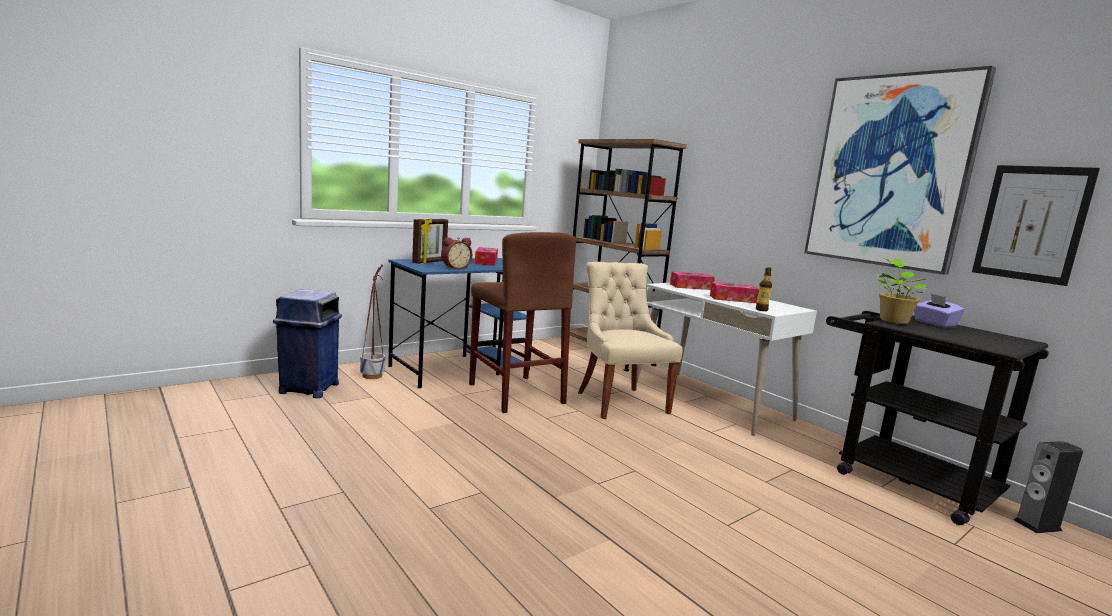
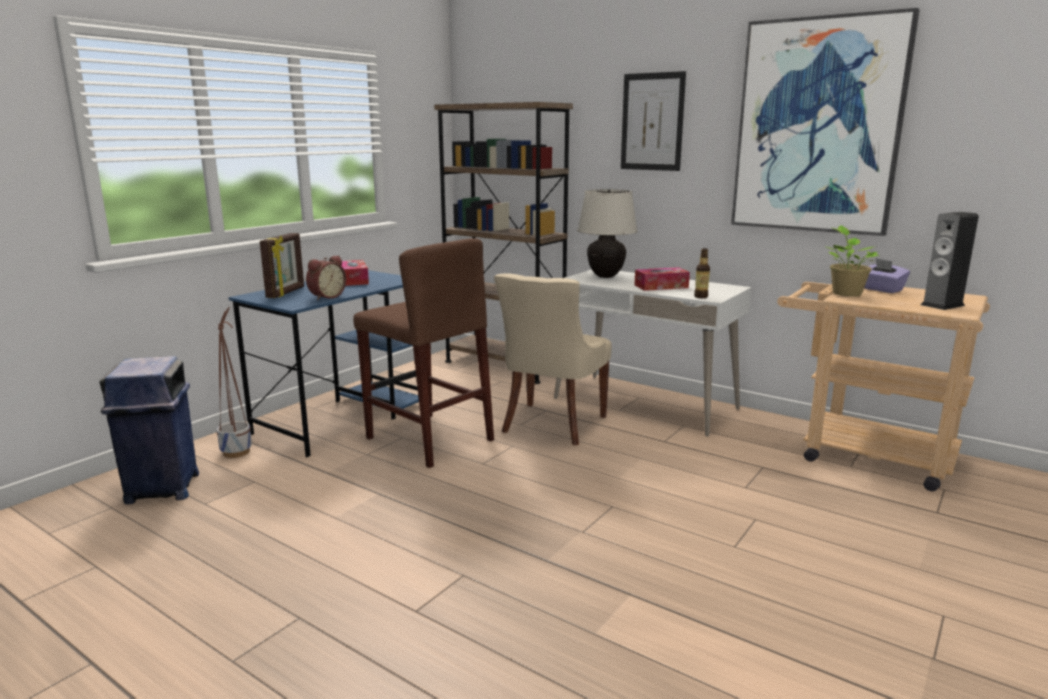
camera: 15 degrees left, 5 degrees up
(620, 402) = (552, 425): beige chair -> beige chair turned 120 degrees counterclockwise
(691, 287) = (605, 276): tissue box -> beige table lamp
(900, 478) = (862, 453): black cart -> beige cart
(1031, 223) = (964, 175): picture -> picture (652, 122)
(1037, 525) = (992, 474): speaker -> speaker (942, 305)

